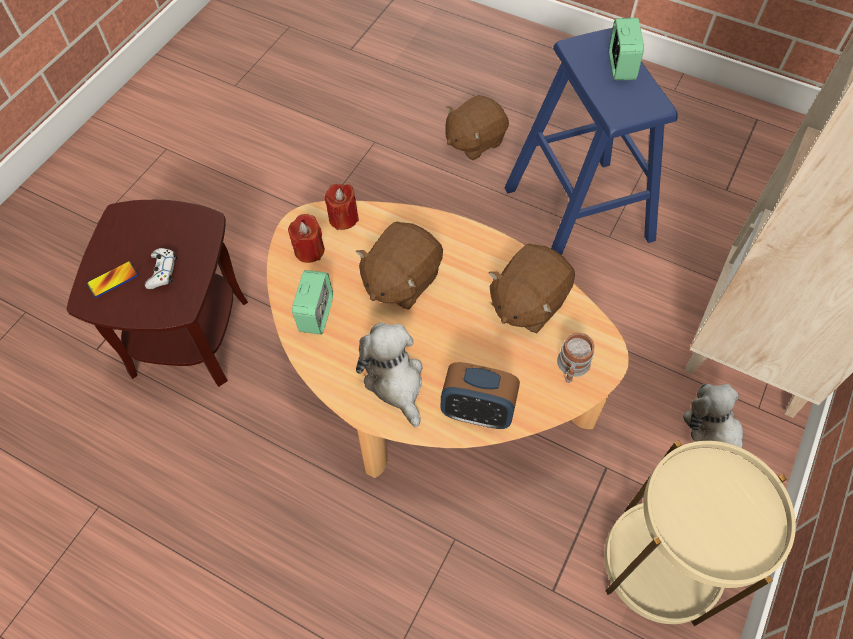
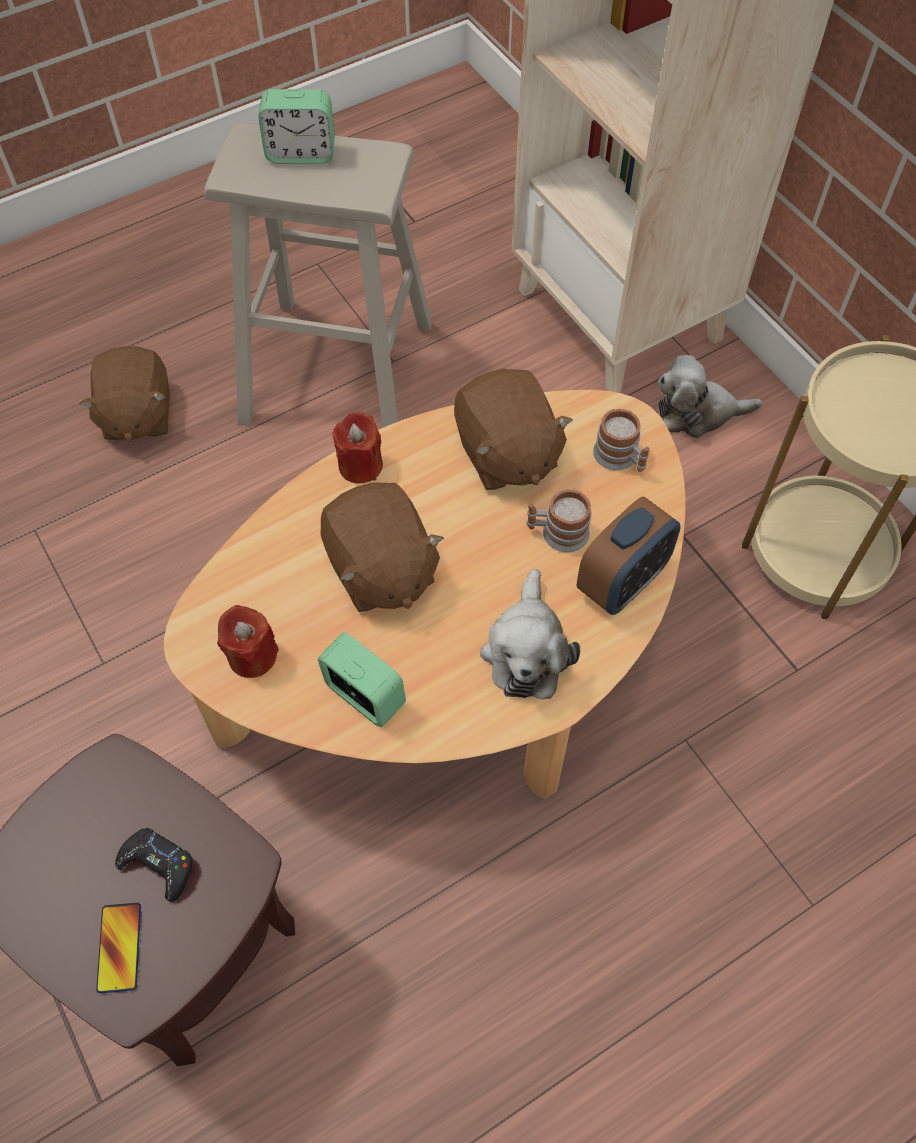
camera: 60 degrees left, 0 degrees up
(162, 271) = (158, 866): white game controller -> black game controller
(343, 218) = (229, 588): red candle -> red candle (360, 465)
(395, 381) = (526, 650): plush toy -> plush toy turned 90 degrees counterclockwise
(489, 358) = (557, 533): none -> mug
(578, 214) = (338, 372): blue stool -> beige stool
(620, 67) = (301, 153): alarm clock -> alarm clock turned 150 degrees clockwise

